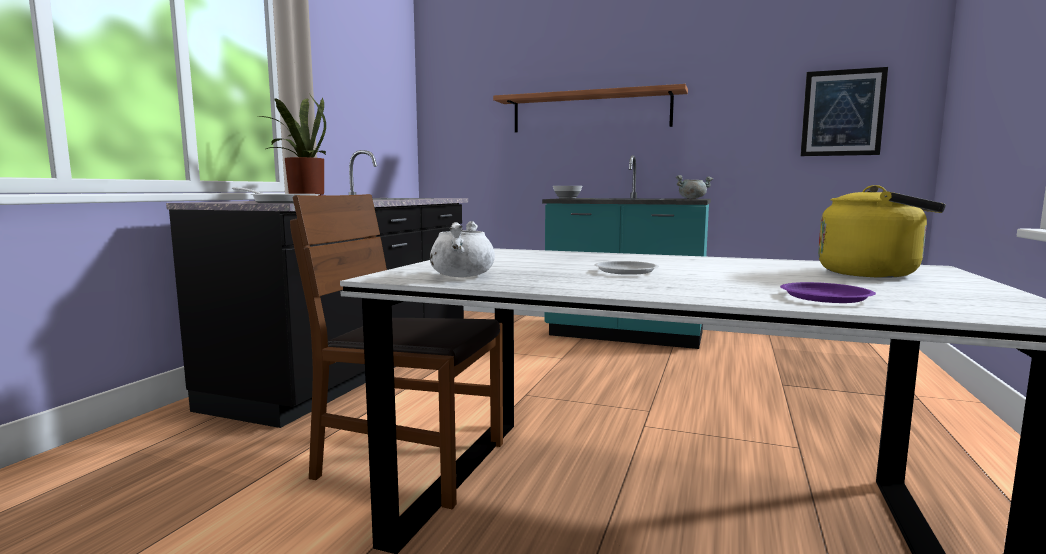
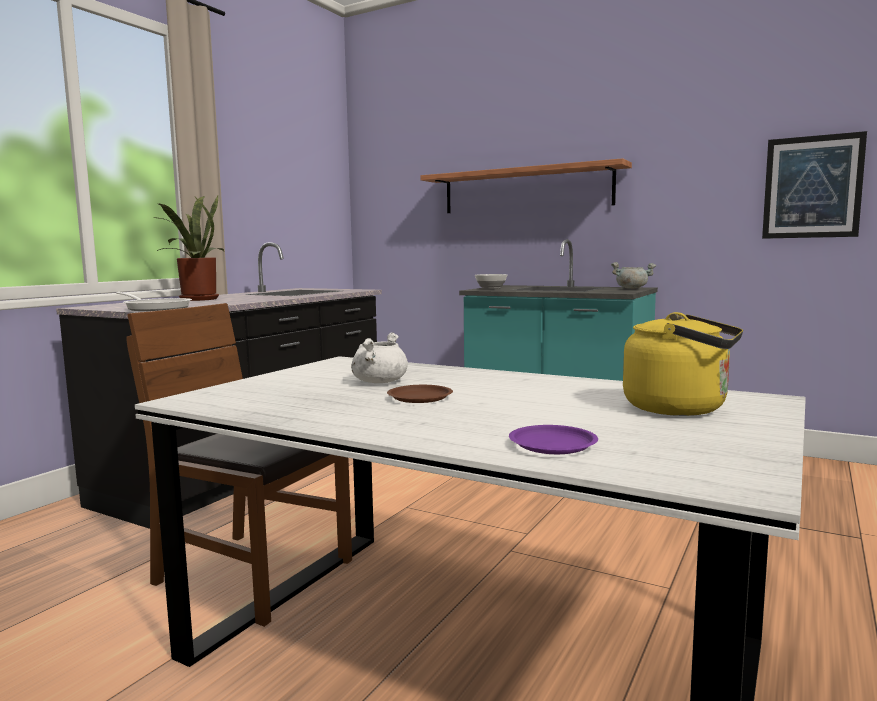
camera: 10 degrees right, 0 degrees up
(462, 276) = (250, 400): white cooking pot -> white cooking pot (379, 381)
(626, 271) = (420, 397): white plate -> brown plate

